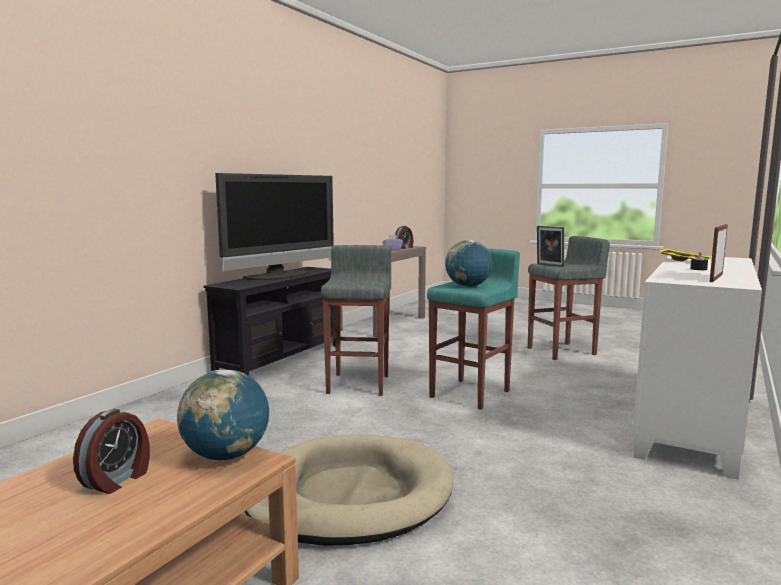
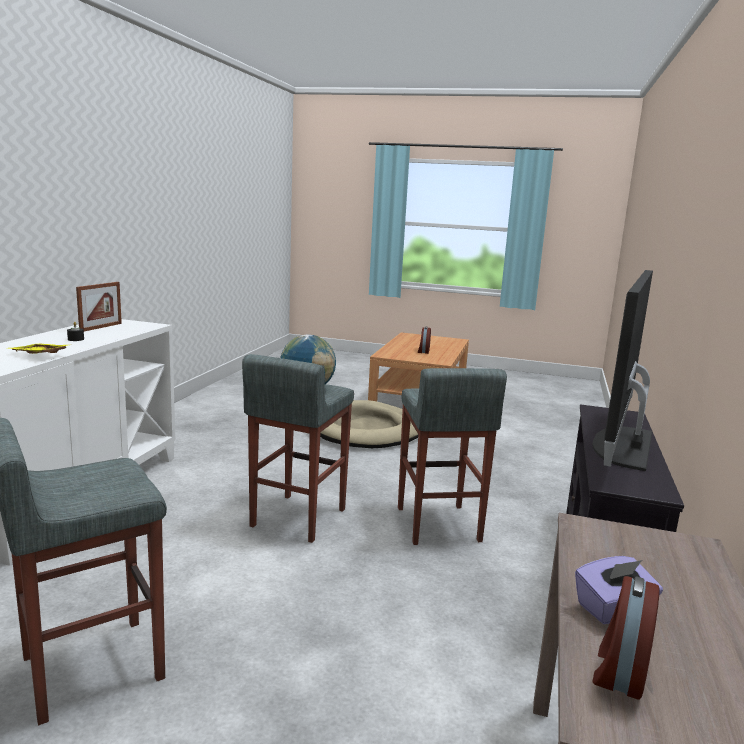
camera: 165 degrees right, 5 degrees up
(226, 456) = (397, 356): globe -> none
(471, 393) = (297, 518): turquoise stool -> grey stool
(549, 265) = (124, 482): picture frame -> none

